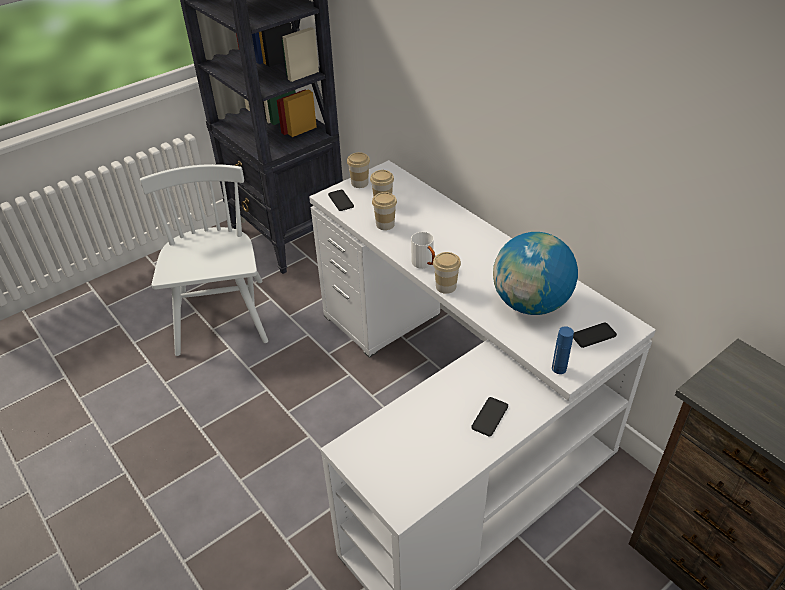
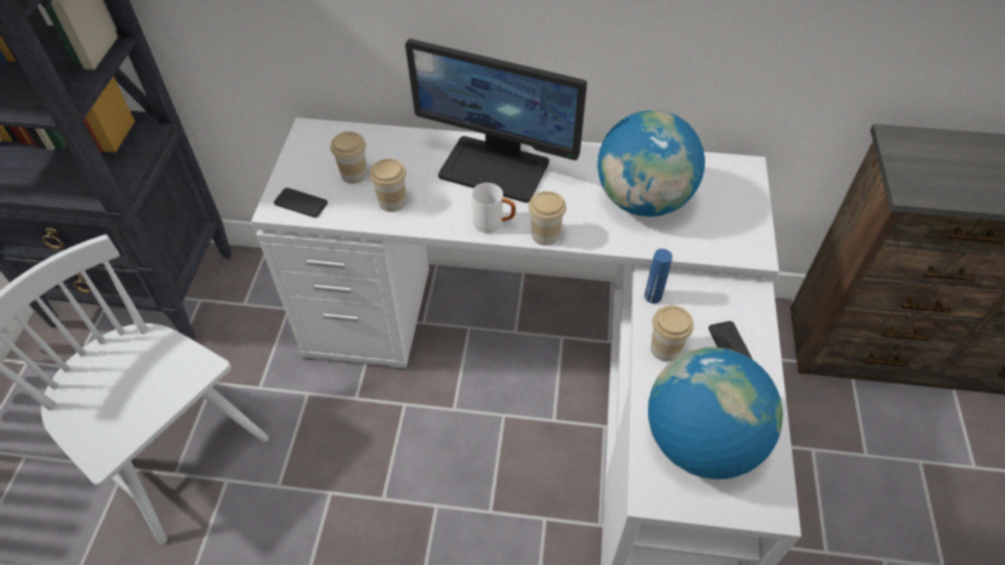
camera: 45 degrees left, 10 degrees up
(359, 183) = (297, 167): cup -> cup (665, 349)
(404, 447) = (700, 441): none -> globe
(463, 238) = (496, 168): none -> monitor
(559, 368) = (742, 251): blue bottle -> blue bottle (653, 296)
(593, 335) = (729, 197): phone -> none

